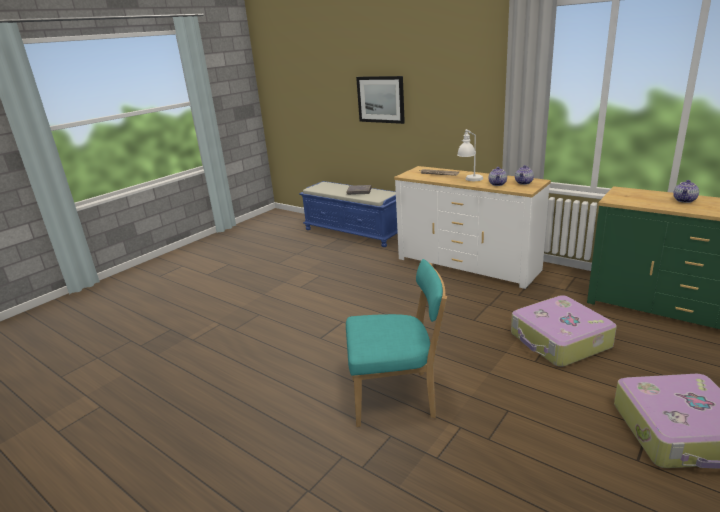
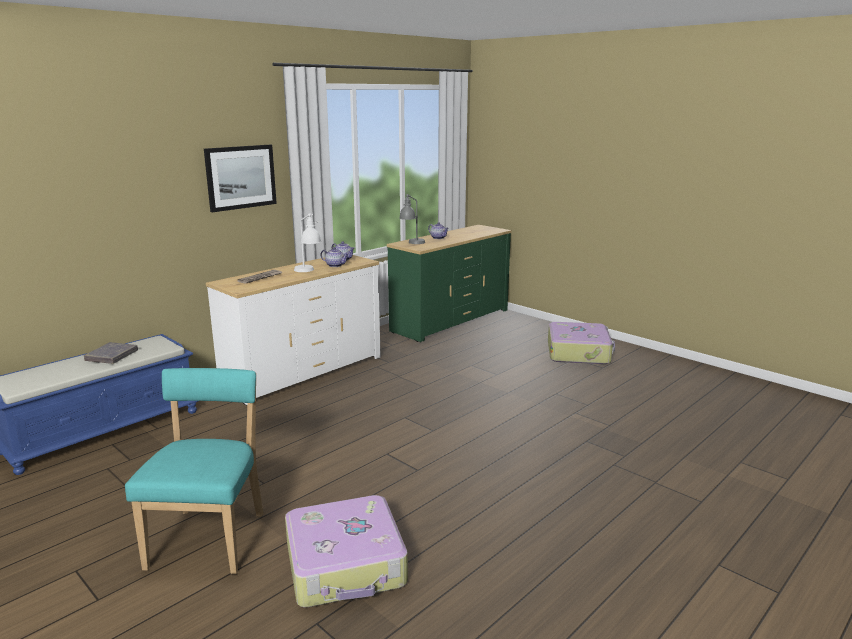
camera: 85 degrees left, 5 degrees down
(381, 99) = (105, 205): picture -> picture (240, 177)
(397, 398) = (537, 434): turquoise chair -> turquoise chair (210, 537)
(559, 341) = (471, 361): suitcase -> suitcase (346, 565)
(631, 194) = (412, 243): none -> grey table lamp

